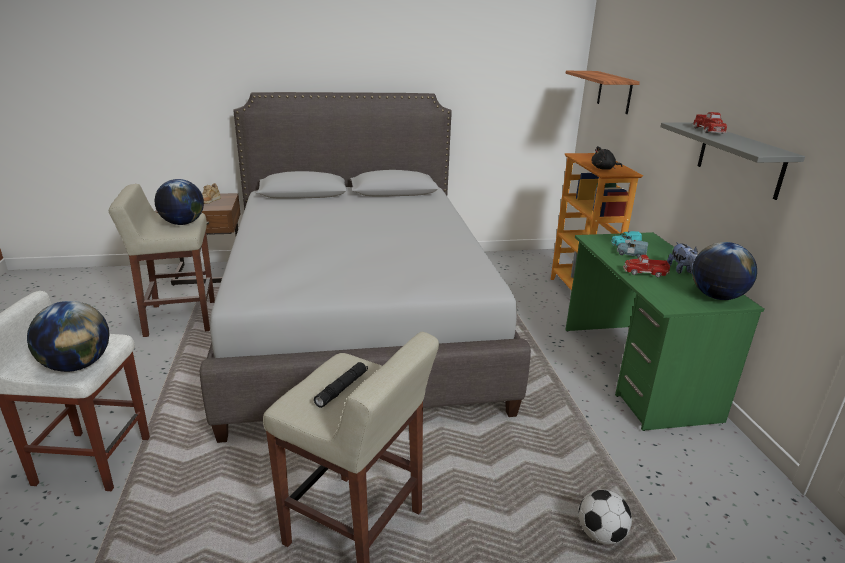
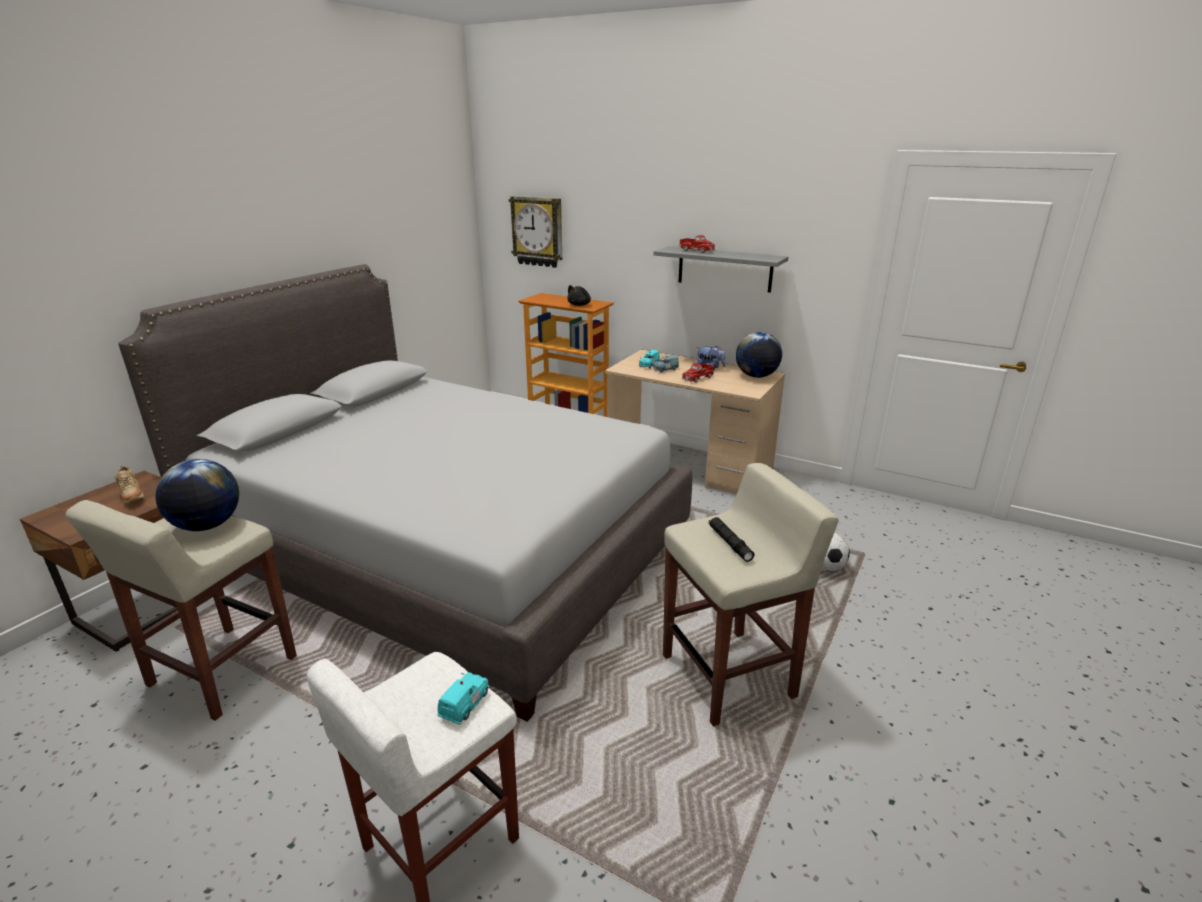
camera: 50 degrees left, 0 degrees up
(77, 365) = (465, 704): globe -> turquoise toy car
(614, 92) = (538, 231): shelf -> wall clock
(635, 371) = (689, 466): green desk -> beige desk

